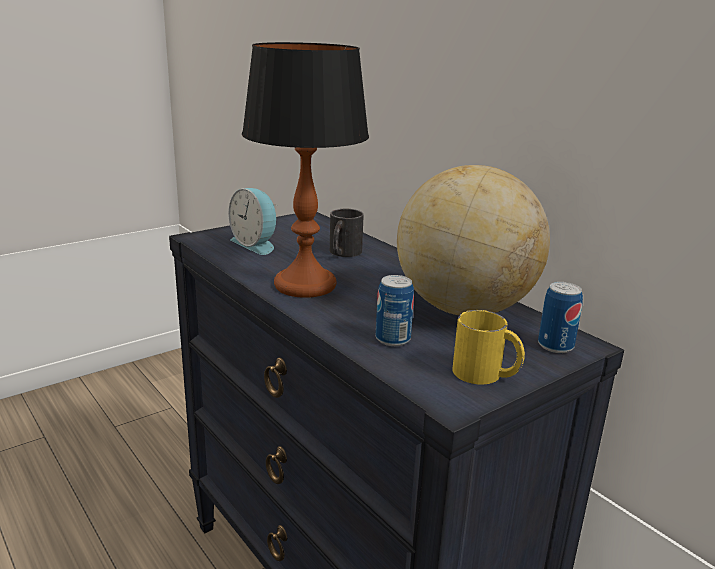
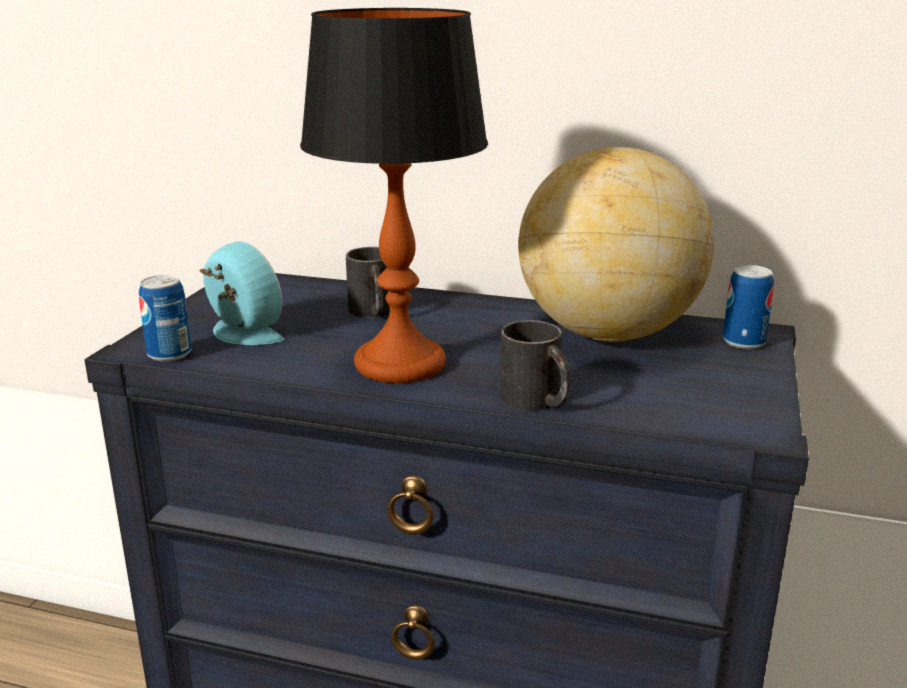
camera: 35 degrees left, 0 degrees up
(256, 244) = (241, 333): alarm clock -> alarm clock turned 150 degrees counterclockwise
(342, 331) = (537, 402): none -> black mug
(392, 339) = (601, 390): can -> can (169, 354)
(486, 374) = (740, 392): yellow mug -> none

